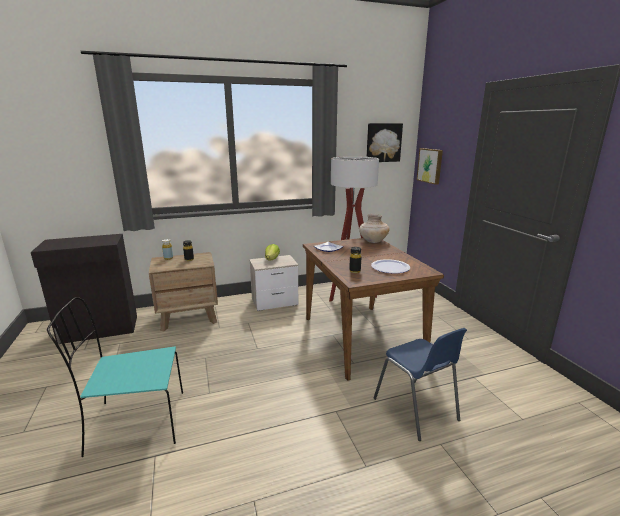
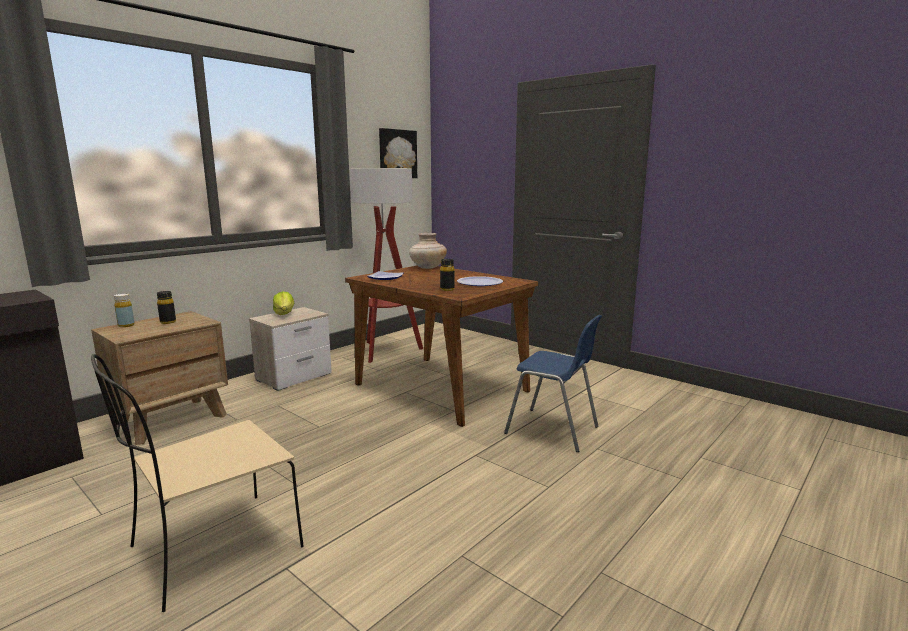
camera: 30 degrees left, 5 degrees down
(134, 423) = (212, 549): turquoise chair -> beige chair
(430, 165) = (455, 181): picture -> none

